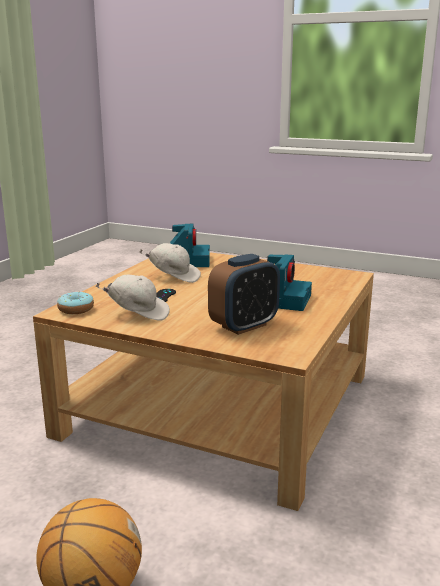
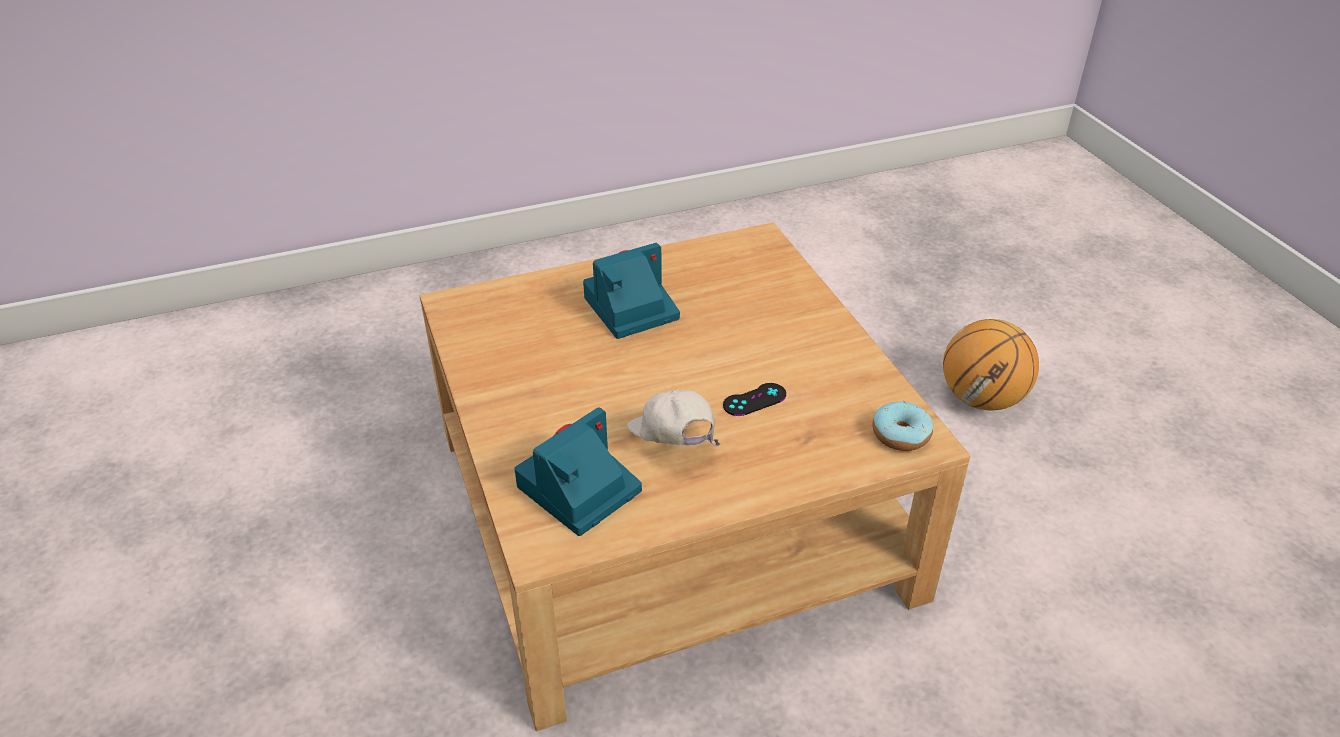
camera: 135 degrees left, 20 degrees up
(138, 314) = (829, 378): white cap -> none
(244, 326) = (741, 292): alarm clock -> none

